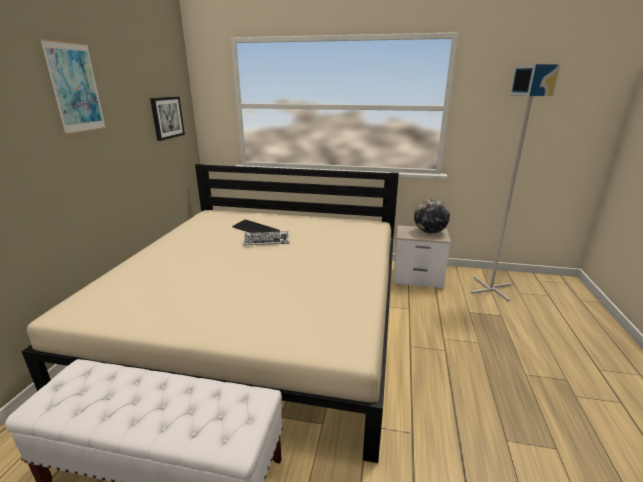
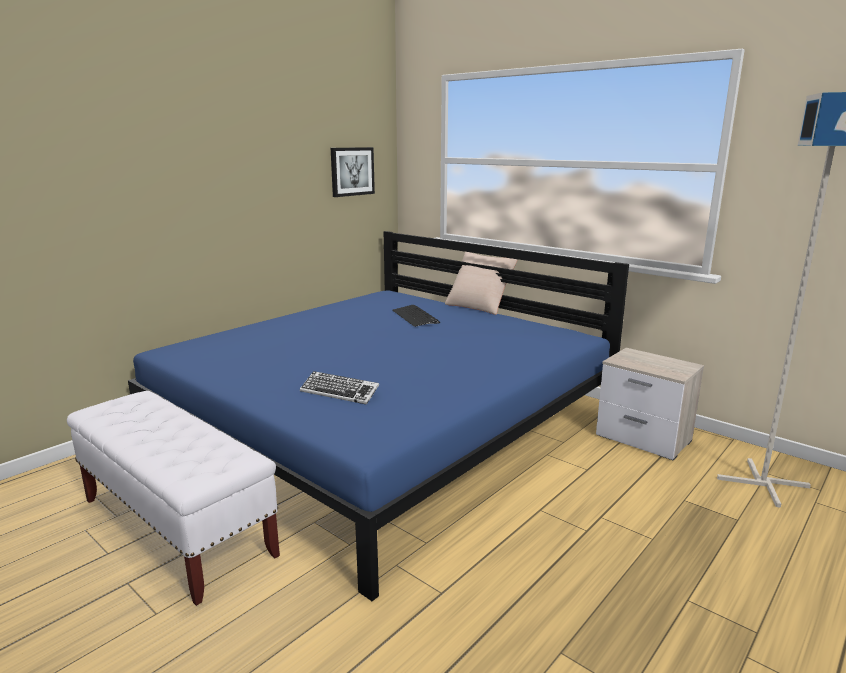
camera: 30 degrees right, 5 degrees down
(75, 88) = (236, 133): picture -> none
(261, 318) = (384, 427): beige bed -> blue bed
(267, 241) = (411, 330): keyboard -> keyboard (339, 392)
(288, 212) = (479, 306): none -> beige pillow
(429, 232) = (666, 364): globe -> none

